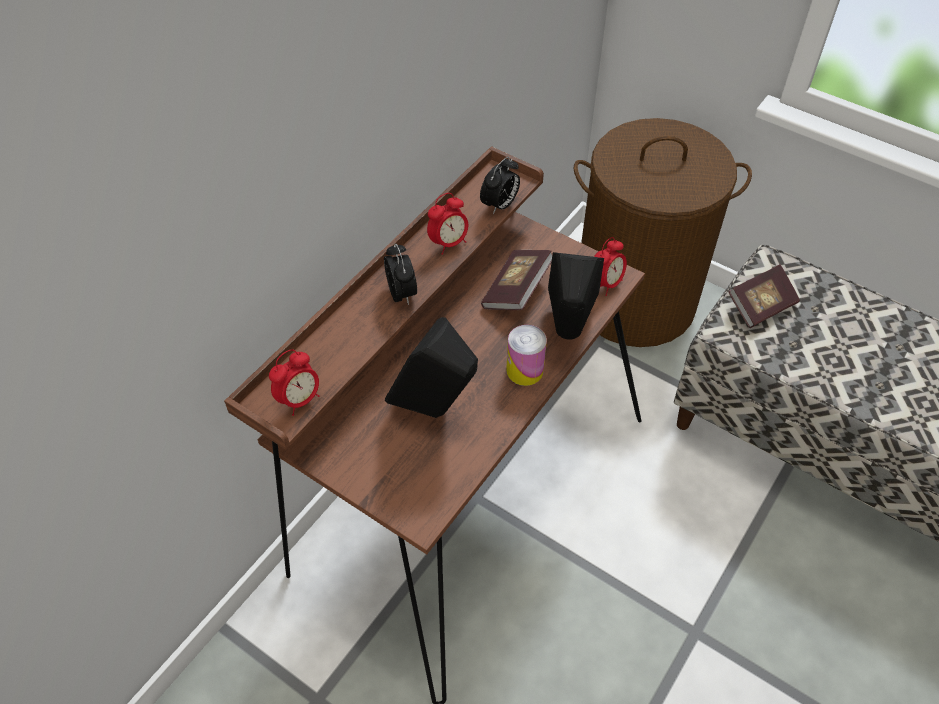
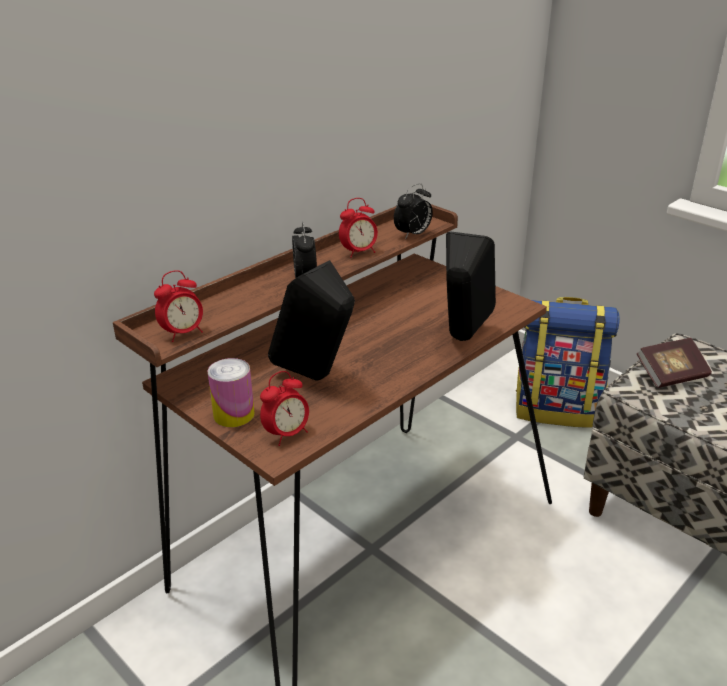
camera: 10 degrees right, 20 degrees down
(516, 291) = (420, 307): book -> none
(524, 370) = (413, 359): can -> can (234, 414)
(606, 284) = (507, 309): alarm clock -> alarm clock (287, 434)
(634, 301) = (557, 409): brown laundry basket -> backpack

